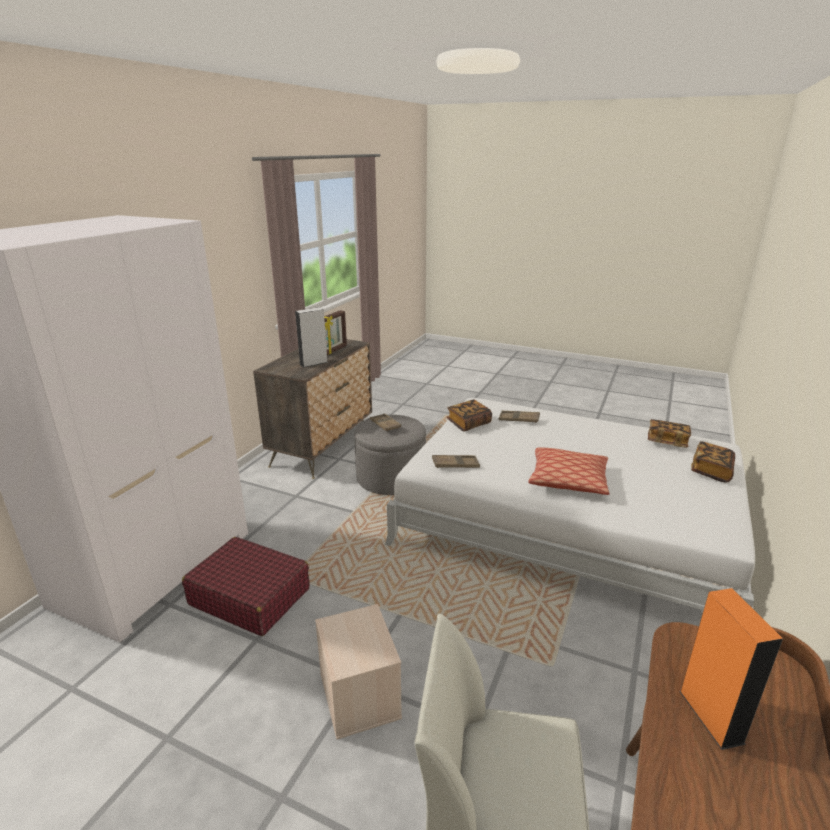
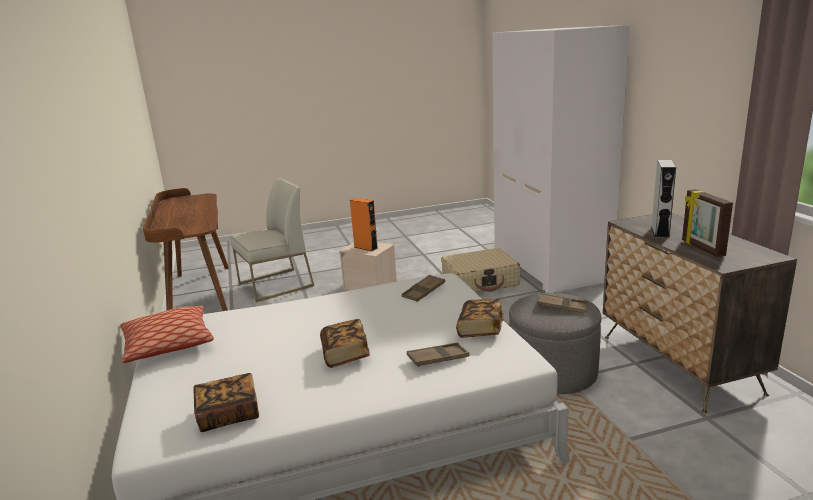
camera: 140 degrees right, 5 degrees down
(249, 596) = (480, 281): red suitcase -> beige suitcase
(568, 480) = (318, 319): pillow -> pillow (168, 344)
(710, 716) = (192, 220): orange speaker -> orange speaker (365, 247)
(711, 471) = (169, 389): book -> book (345, 354)

